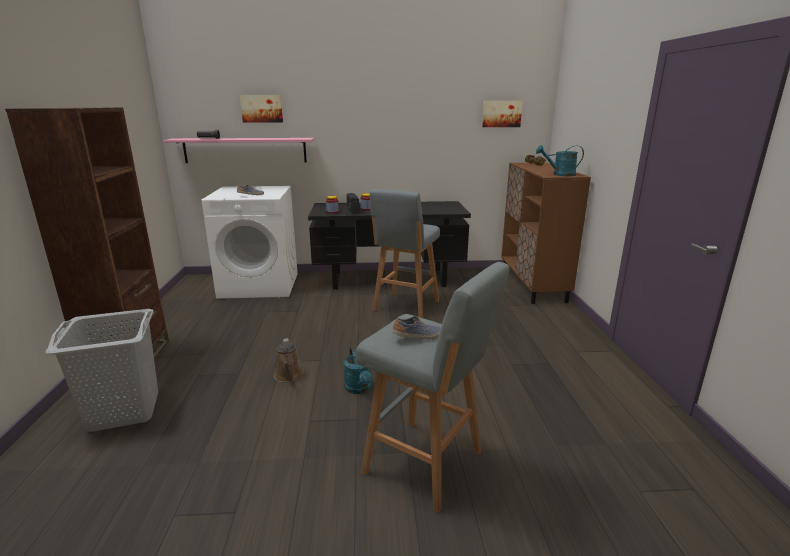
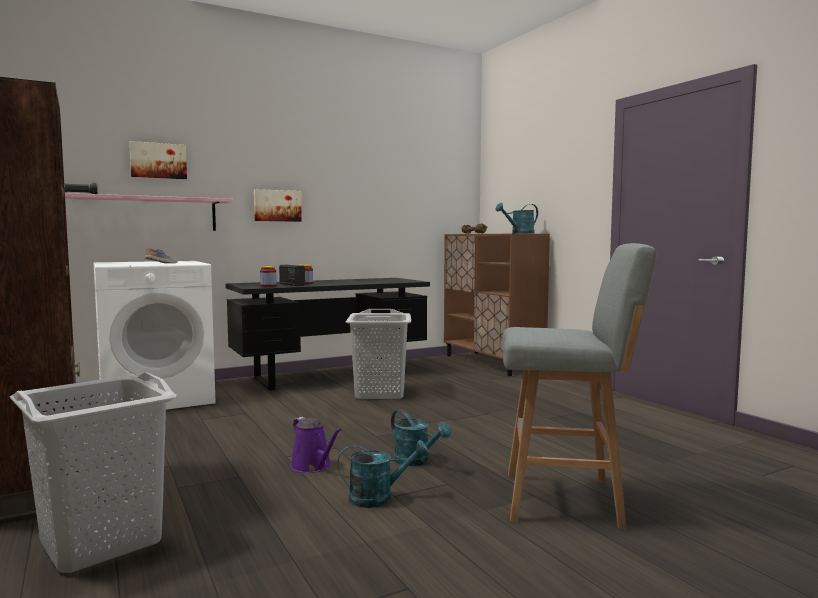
camera: 25 degrees left, 15 degrees down
(289, 376) = (313, 466): brown watering can -> purple watering can
(299, 419) = (379, 497): none -> turquoise watering can
(405, 306) = (379, 393): grey stool -> grey laundry basket
(418, 337) = (559, 332): shoe -> none
(501, 113) = (433, 182): picture -> picture (277, 205)

